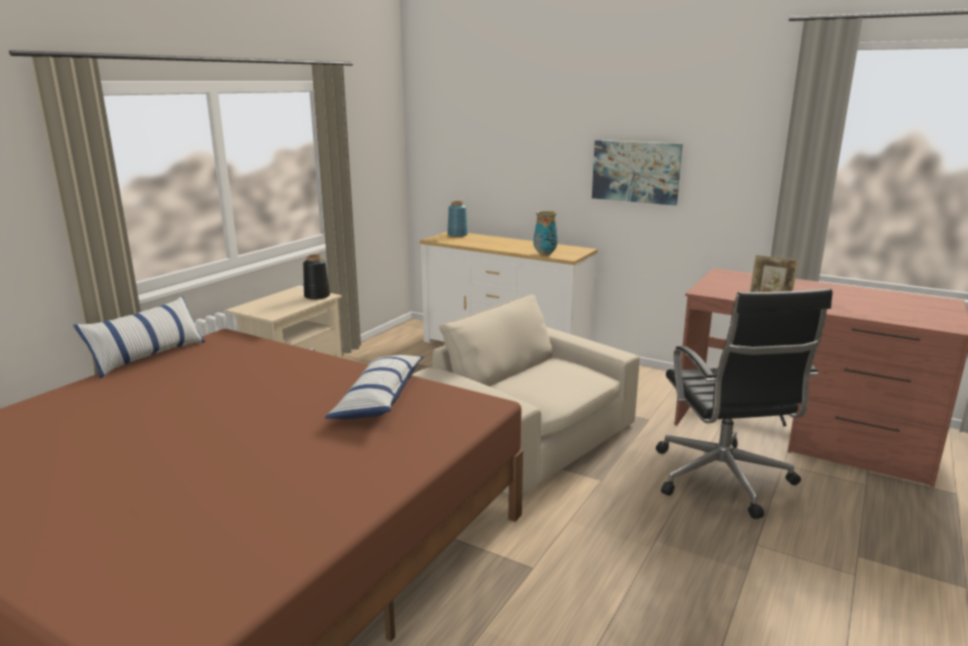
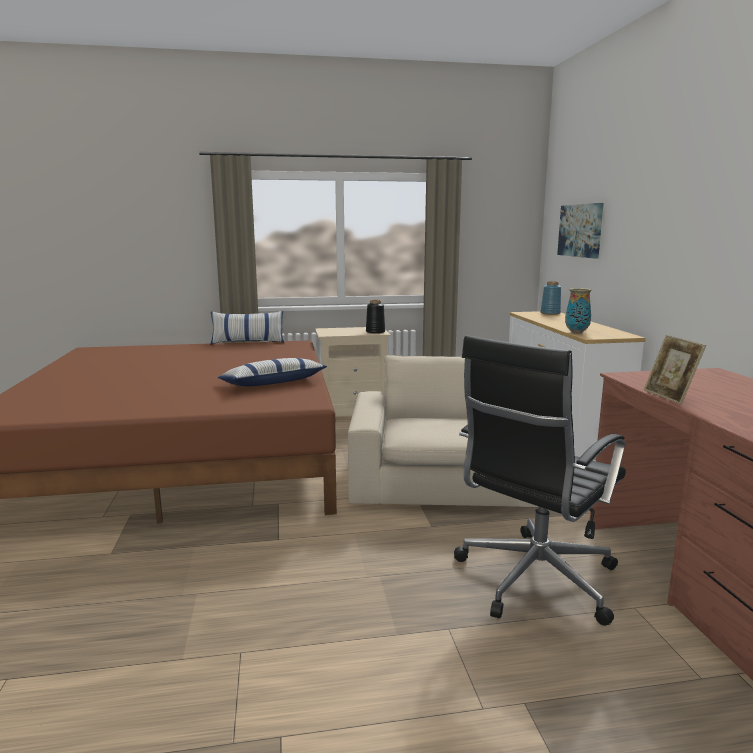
camera: 50 degrees right, 5 degrees down
(636, 171) = (683, 251): picture -> picture (580, 230)

